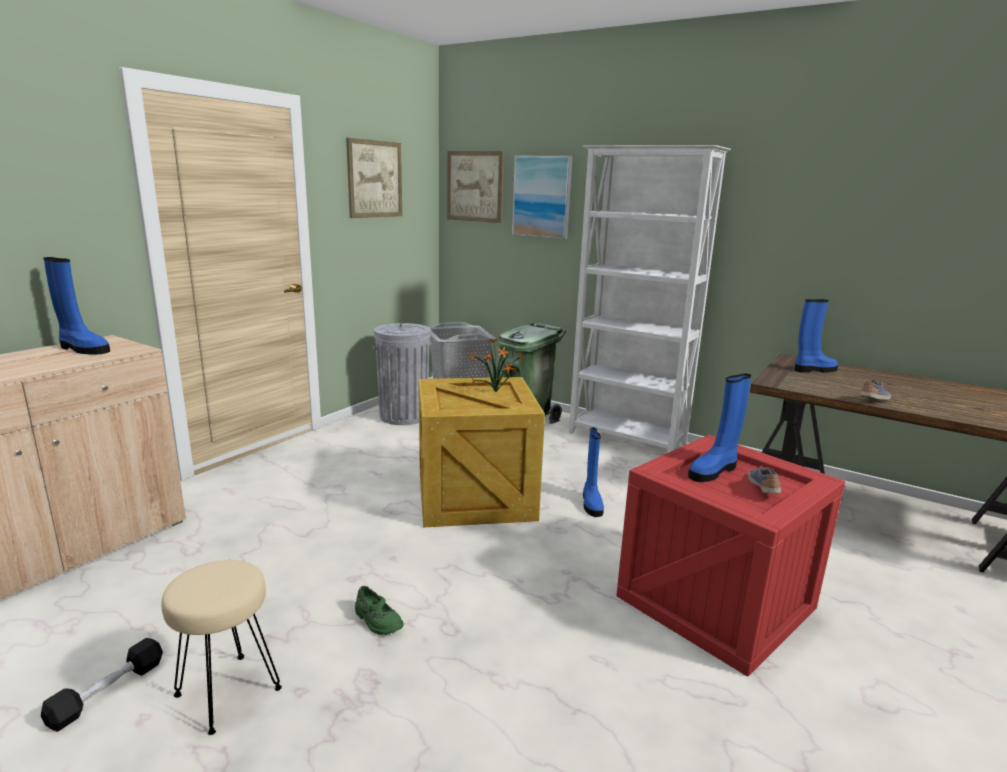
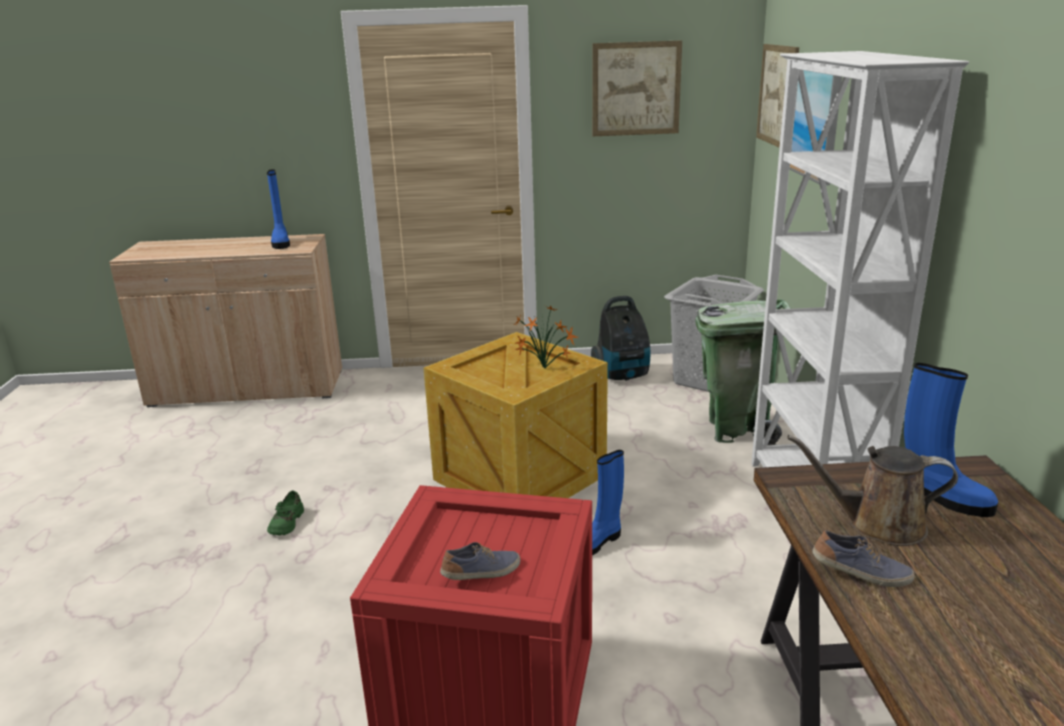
camera: 55 degrees right, 5 degrees up
(107, 692) = (150, 476): black dumbbell -> none
(228, 693) = (173, 511): beige stool -> none
(404, 416) = (622, 375): grey trash can -> vacuum cleaner
(713, 471) = (494, 533): blue boot -> none
(830, 384) = (877, 524): none -> brown watering can

